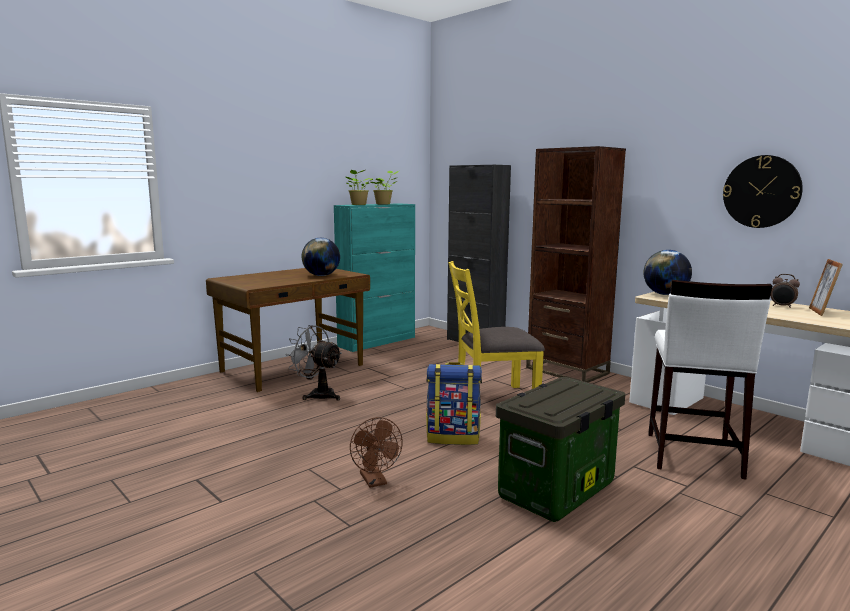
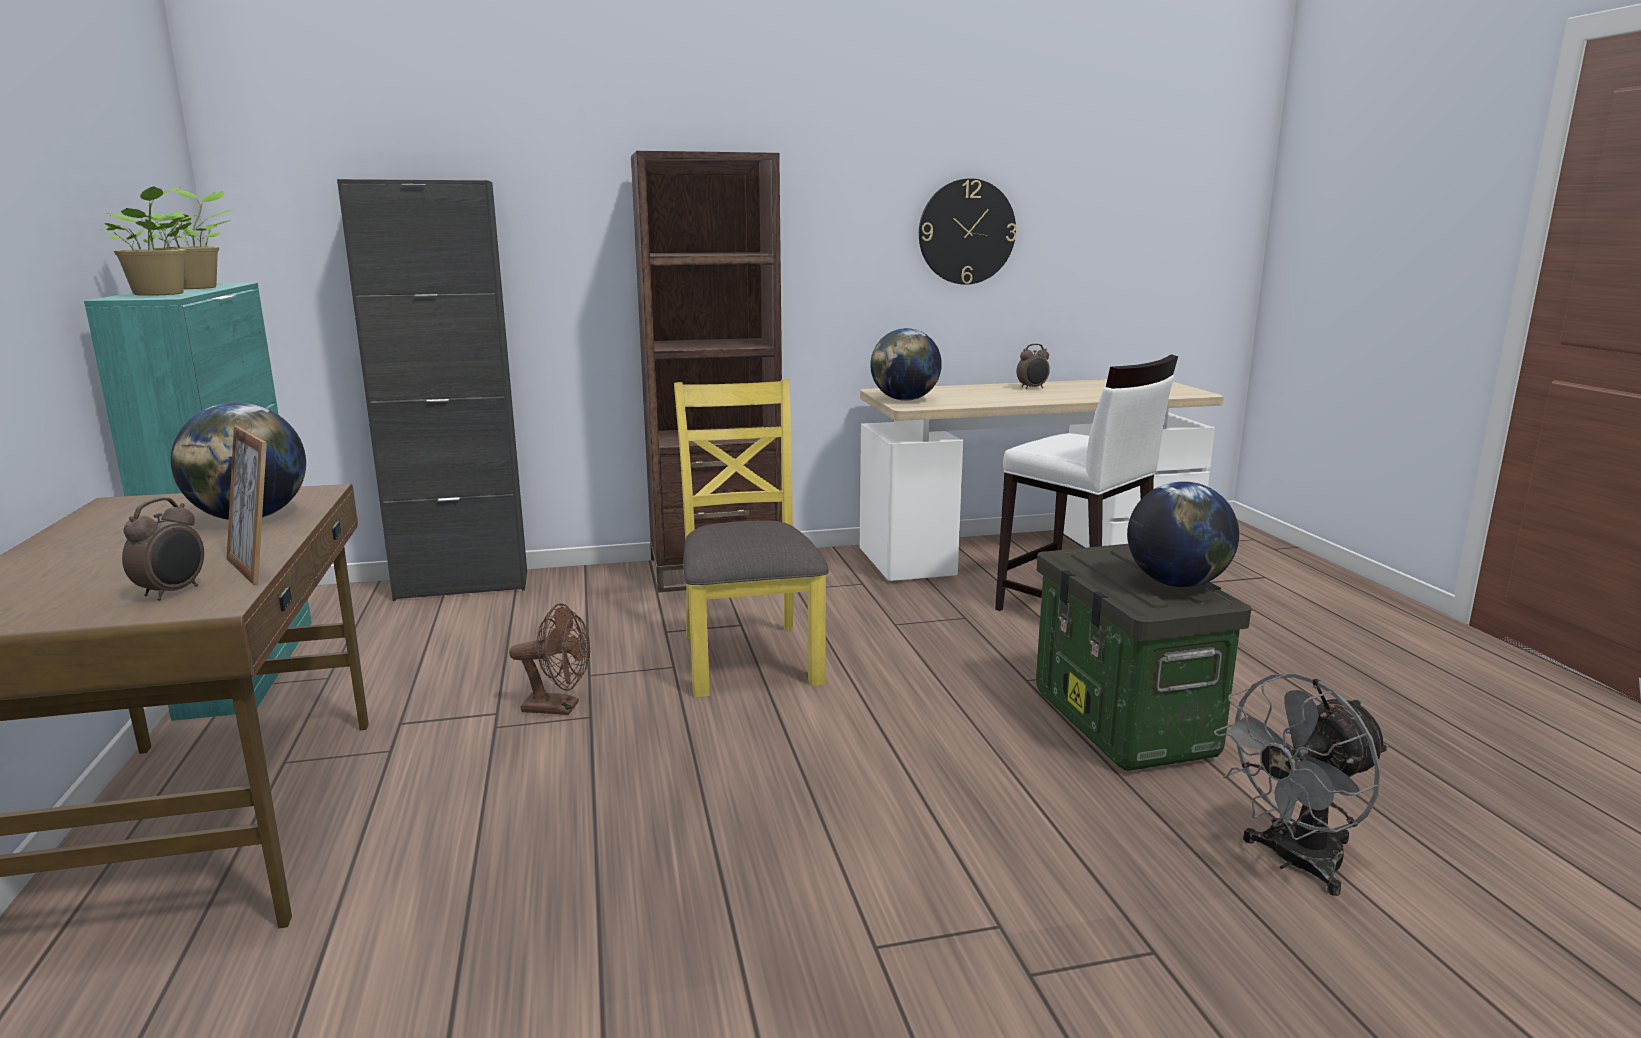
camera: 60 degrees left, 5 degrees up
(257, 283) = (173, 592): none -> alarm clock
(317, 395) = (463, 831): grey fan -> grey fan (1294, 863)
(375, 481) = (994, 874): brown fan -> brown fan (559, 708)
(453, 437) = (874, 742): backpack -> none
(493, 398) = (749, 657): yellow chair -> yellow chair turned 150 degrees clockwise
(561, 405) = (1176, 584): none -> globe
(821, 312) = (1074, 387): picture frame -> picture frame (256, 568)

